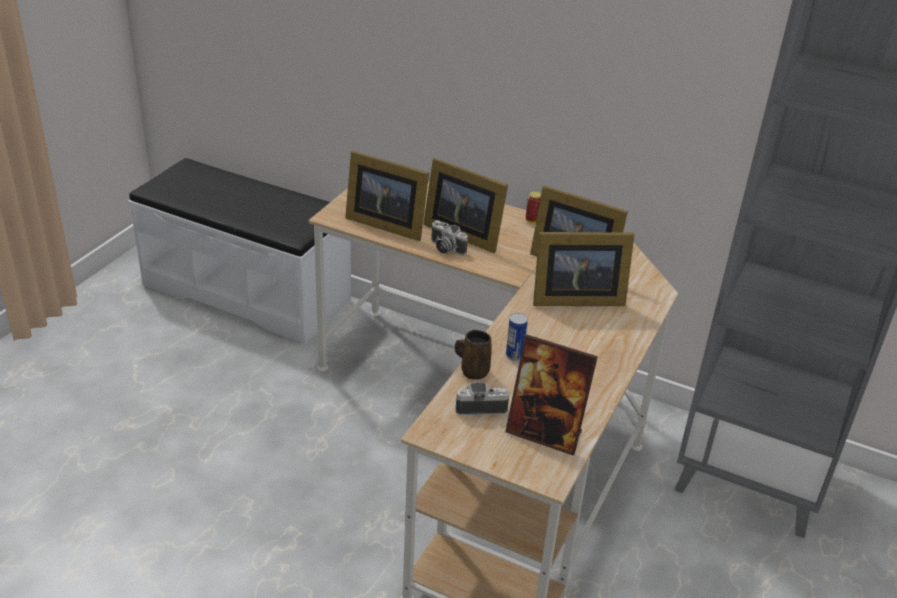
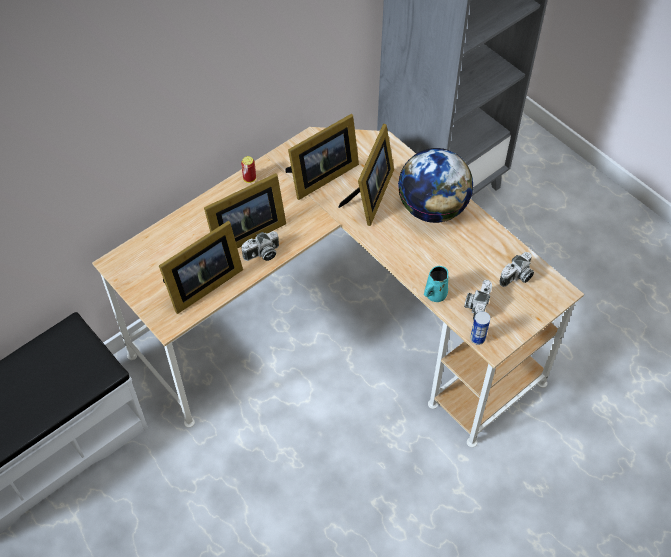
camera: 65 degrees left, 20 degrees up
(473, 371) = (434, 294): brown mug -> turquoise mug
(514, 355) = (425, 262): can -> can (477, 338)
(545, 433) = (517, 277): picture frame -> camera
(594, 345) = (432, 209): none -> globe

